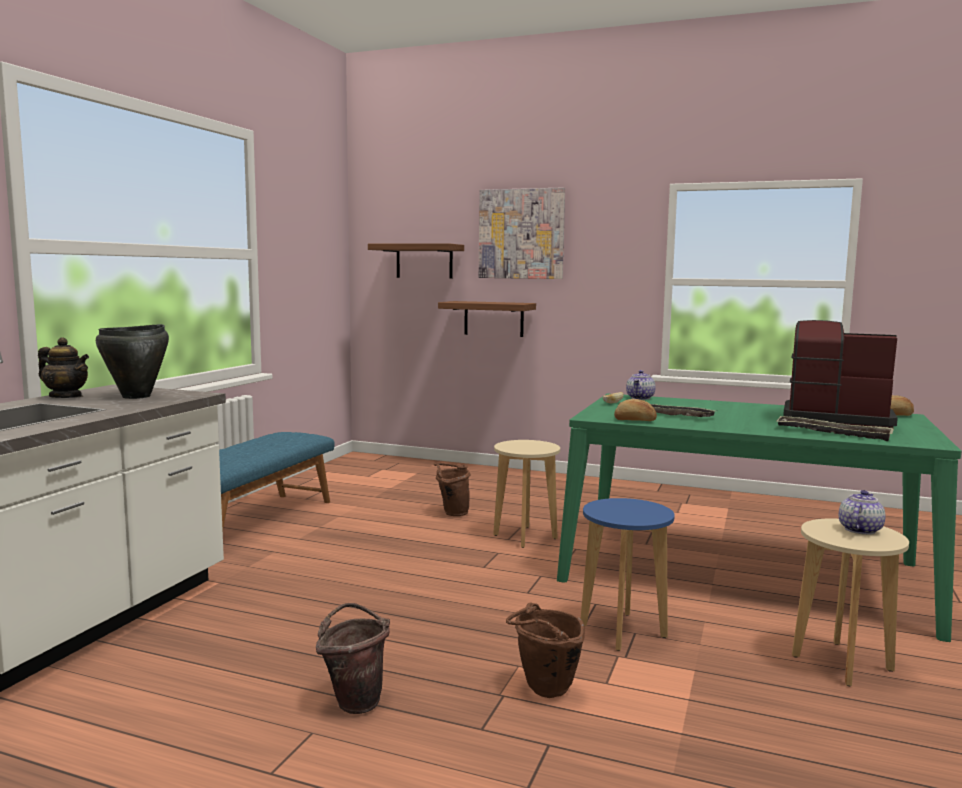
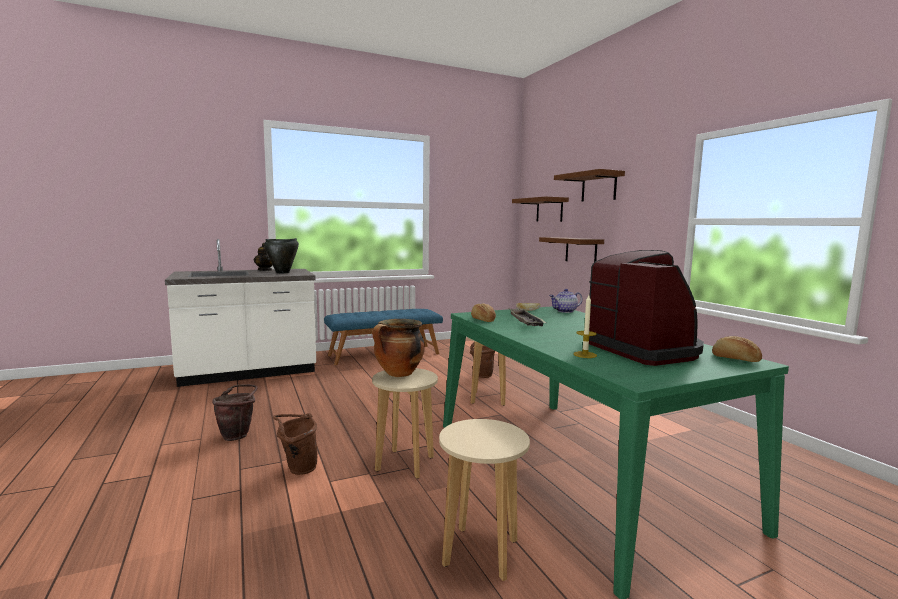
camera: 45 degrees right, 0 degrees up
(521, 234) = (599, 187): picture -> shelf
(613, 510) = (398, 374): none -> cooking pot
(622, 631) = (404, 464): blue stool -> beige stool
(833, 433) = (585, 355): tray -> candle
(859, 530) = (497, 436): teapot -> none

